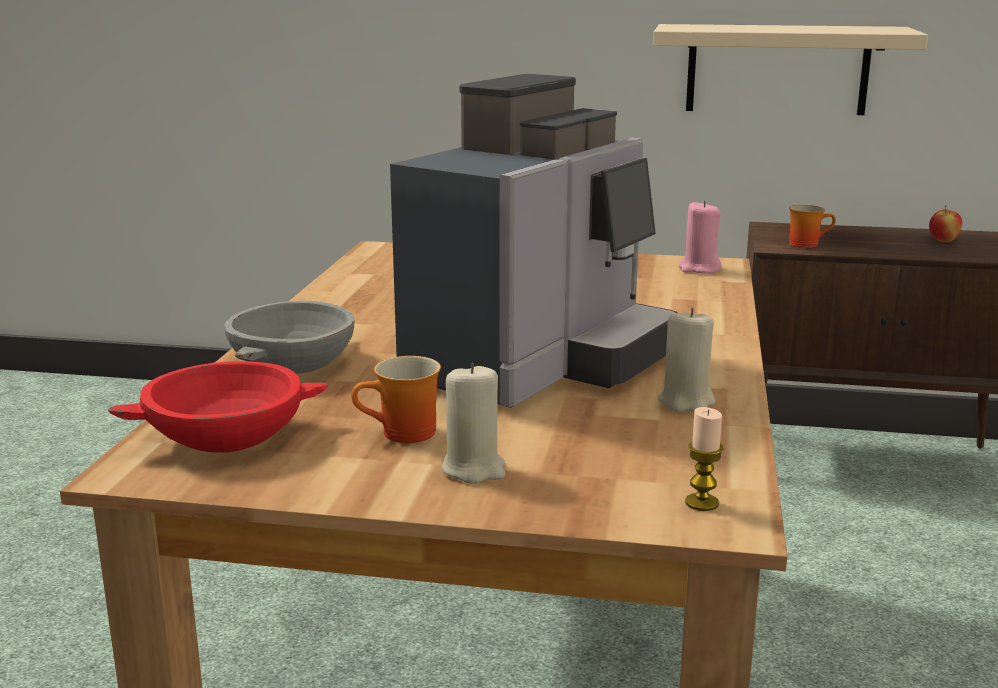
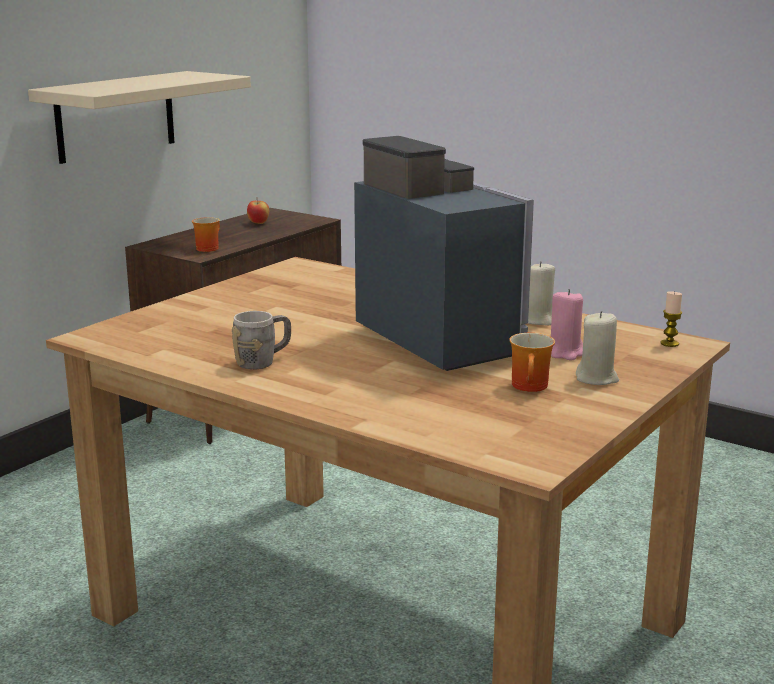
camera: 65 degrees left, 0 degrees up
(227, 436) = (493, 433): red bowl -> none
(291, 363) = (362, 400): grey bowl -> none
(372, 309) = (263, 361): none -> grey mug
(699, 269) = (301, 270): pink candle -> pink candle (565, 353)

